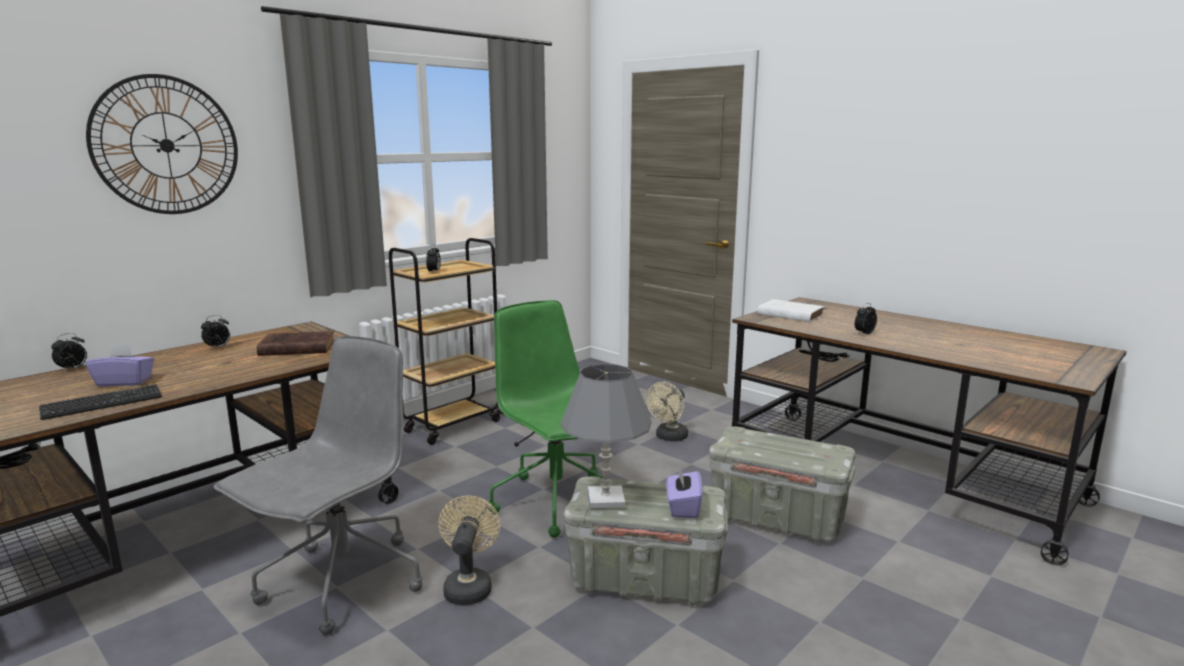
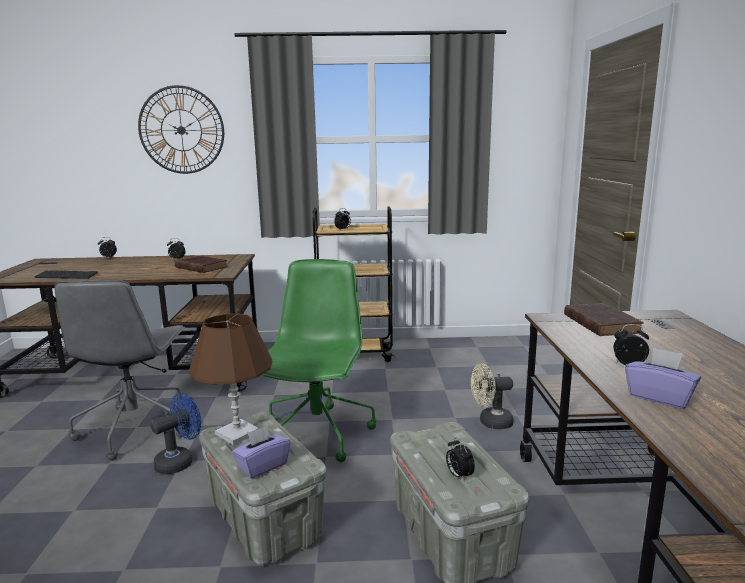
camera: 45 degrees right, 0 degrees up
(124, 382) = (102, 268): purple tissue box -> purple tissue box (659, 397)
(338, 586) = (137, 427): grey office chair -> grey office chair turned 105 degrees clockwise
(469, 586) = (179, 461): beige fan -> blue fan
(605, 498) = (237, 433): grey table lamp -> brown table lamp
(788, 314) = (600, 323): white book -> brown book
(804, 453) = (458, 475): none -> alarm clock

